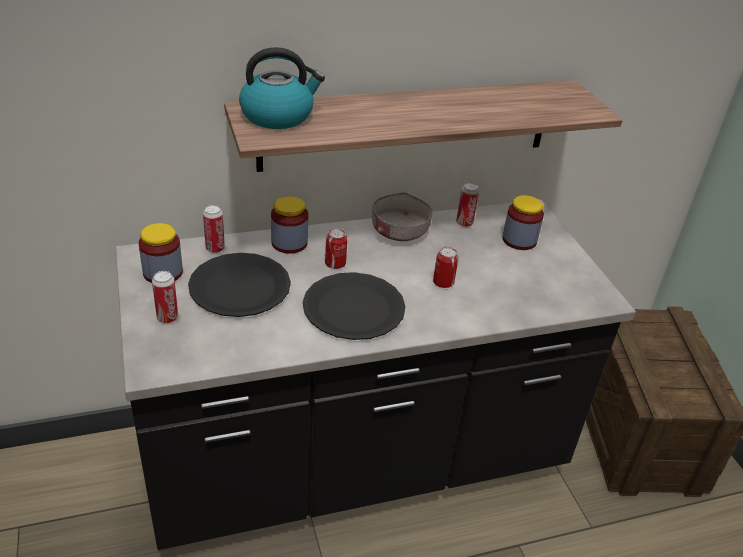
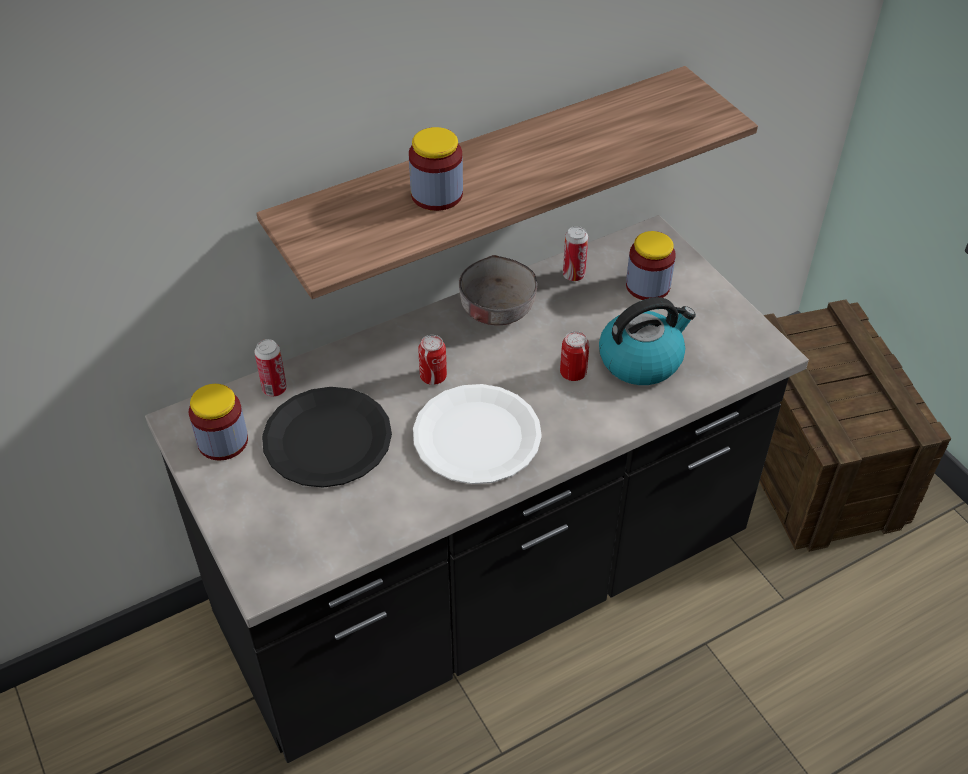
camera: 10 degrees left, 10 degrees up
(167, 318) = (256, 506): can -> none
(278, 115) = (334, 220): kettle -> kettle (641, 359)
(289, 243) = (365, 358): jar -> jar (437, 194)
(354, 308) = (477, 436): black plate -> white plate

